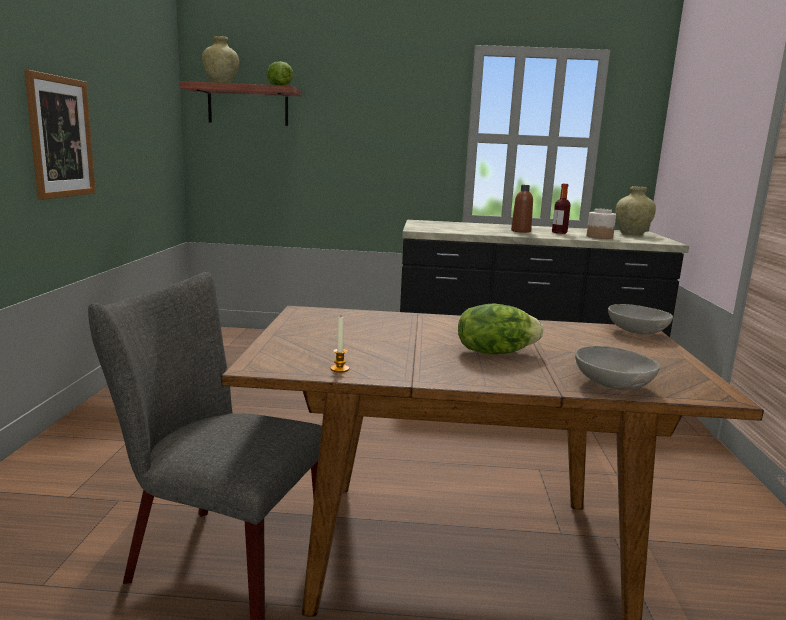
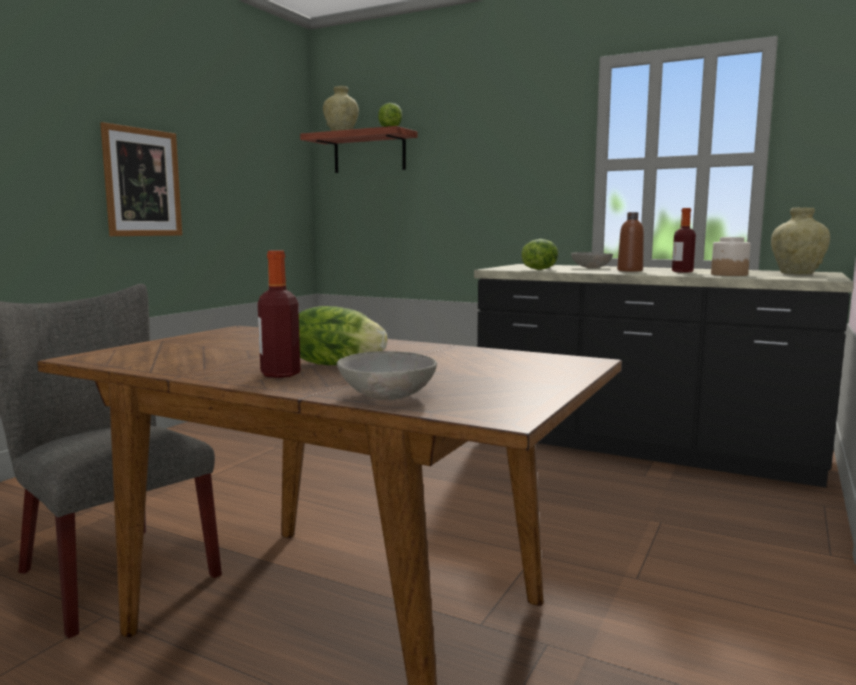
camera: 25 degrees right, 5 degrees down
(339, 369) = (142, 364): candle -> none
(453, 230) = (540, 269): none -> lettuce
(483, 369) = (280, 374): none -> bottle
(636, 332) = (573, 361): grey bowl -> grey bowl (591, 268)

